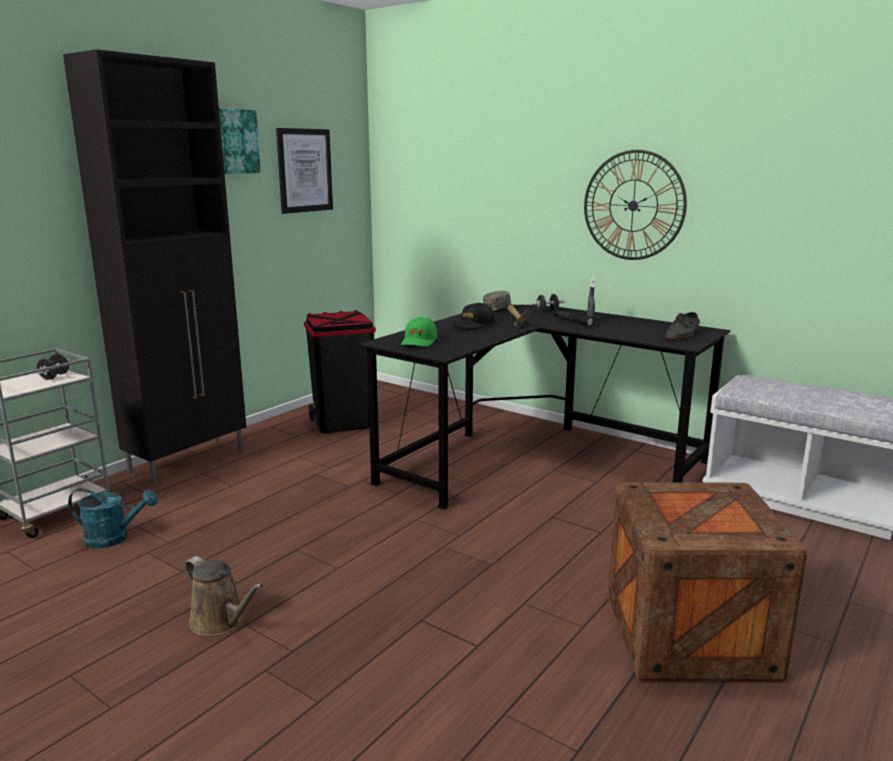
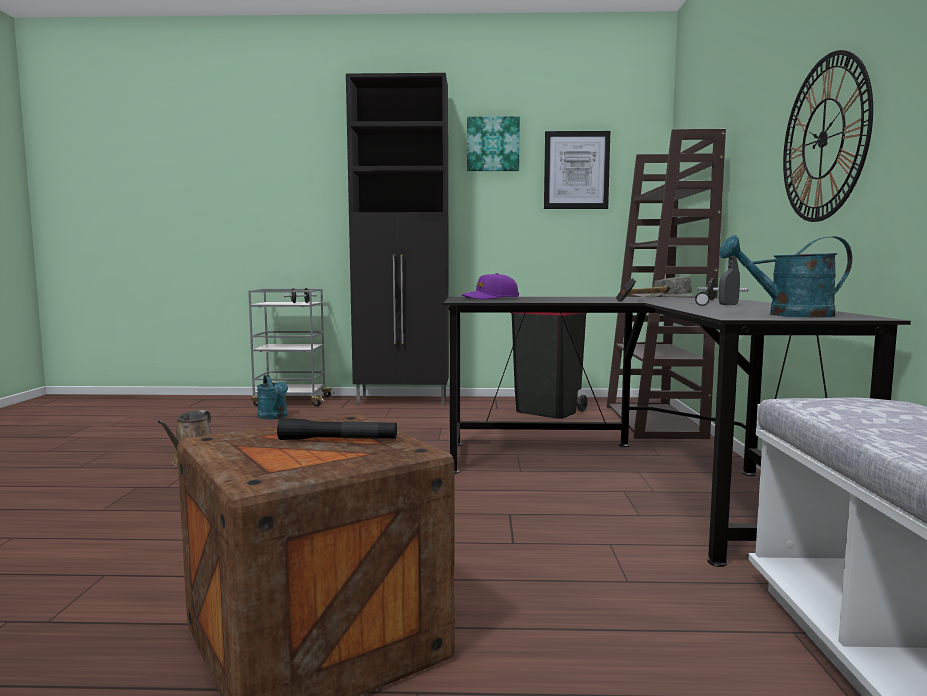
camera: 55 degrees right, 10 degrees down
(419, 341) = (490, 298): green cap -> purple cap
(432, 406) = (654, 422): none -> brown bookcase
(474, 325) = (590, 298): black cap -> none
(682, 335) = (789, 315): grey shoe -> turquoise watering can
(698, 502) = (338, 440): none -> black flashlight

